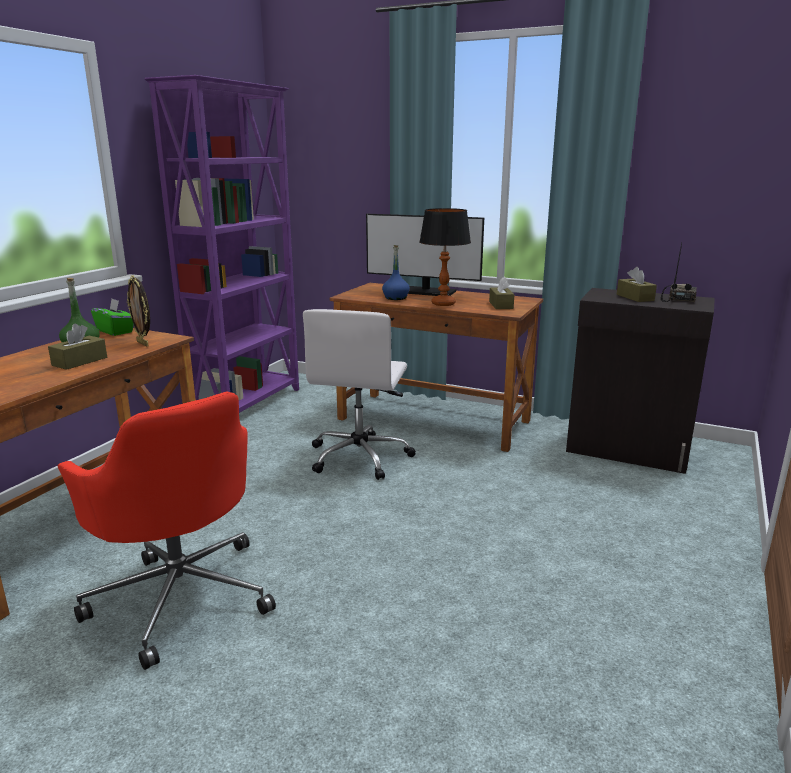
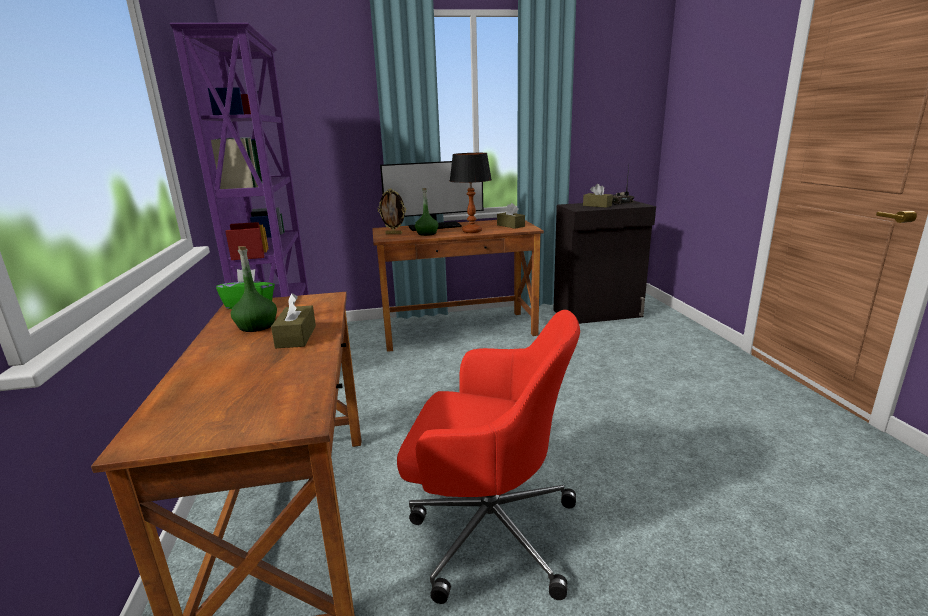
camera: 35 degrees left, 0 degrees up
(143, 343) = (315, 307): picture frame -> picture frame (394, 233)
(360, 456) = (449, 371): white office chair -> none
(395, 298) = (427, 233): blue bottle -> green bottle

